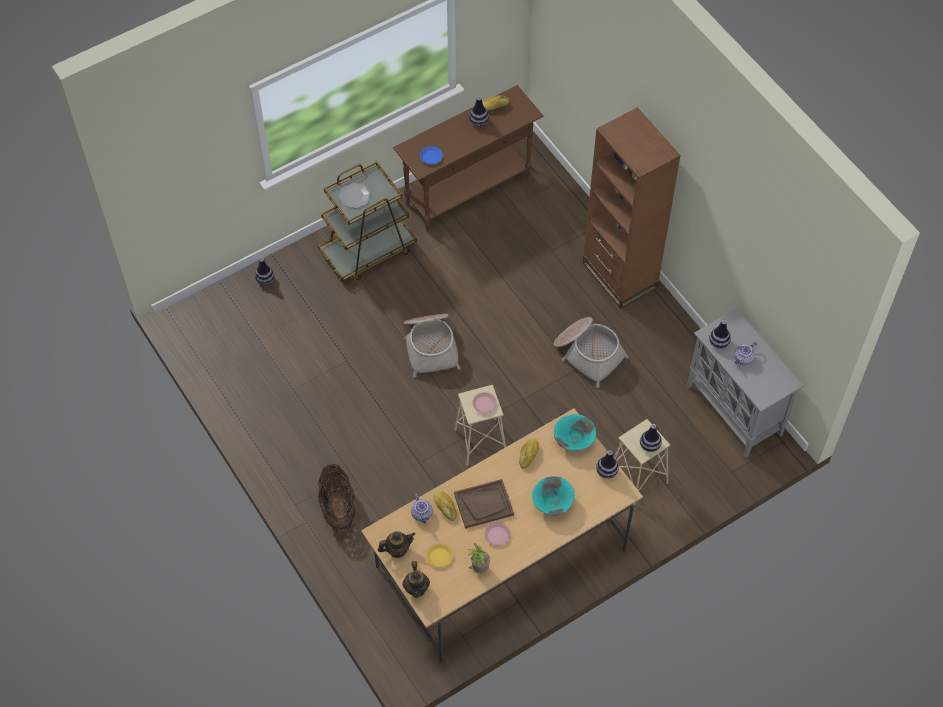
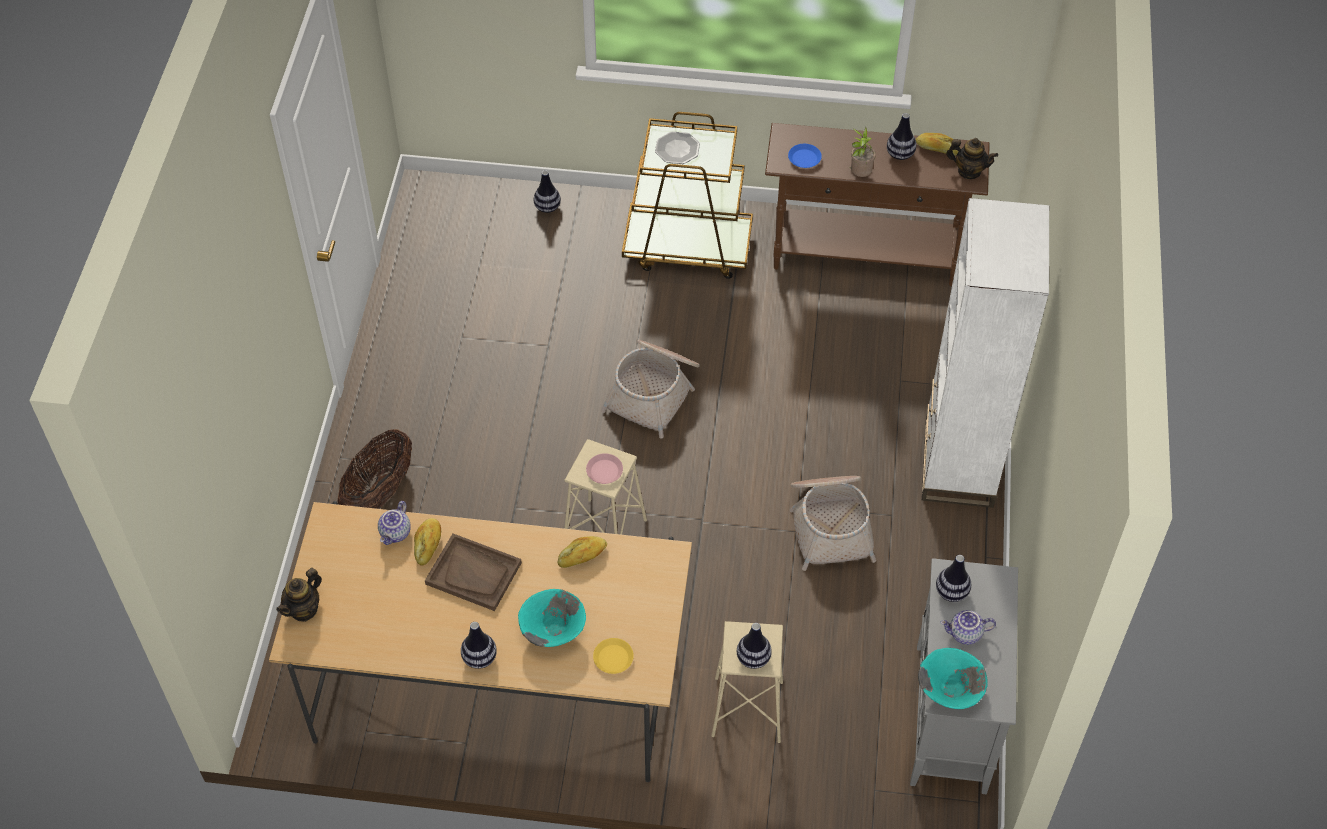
camera: 40 degrees right, 5 degrees down
(397, 549) = (328, 551): teapot -> teapot (969, 171)
(439, 557) = (364, 594): yellow plate -> yellow plate (613, 658)
(479, 568) = (393, 640): potted plant -> potted plant (859, 174)
(497, 535) = (452, 619): pink plate -> none
(573, 440) = (653, 578): turquoise bowl -> turquoise bowl (949, 690)
(606, 471) = (655, 643): vase -> vase (480, 658)
(619, 275) = (958, 462): brown bookcase -> white bookcase

